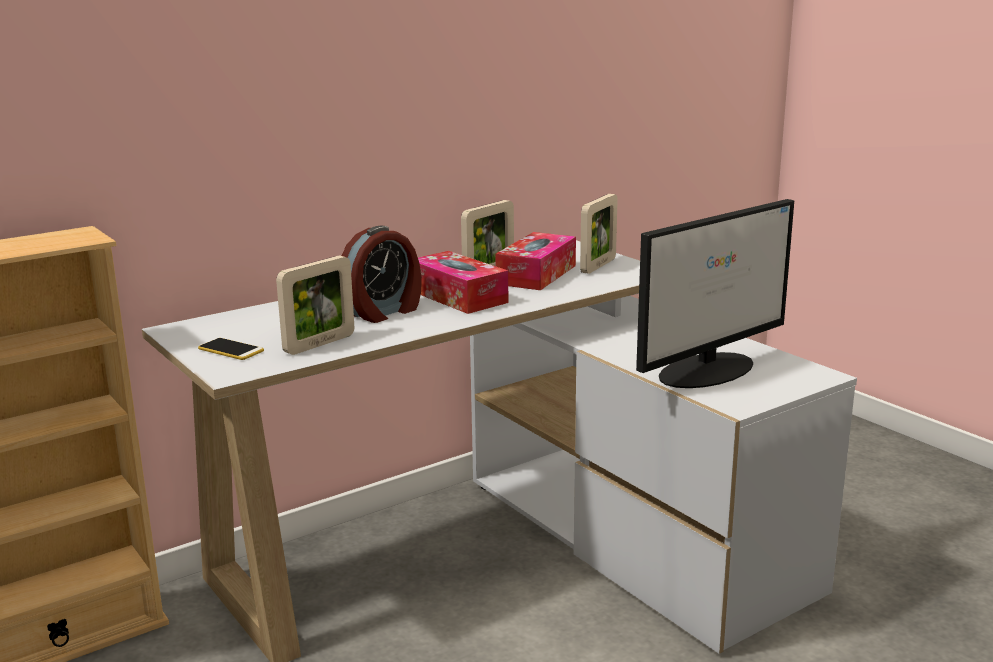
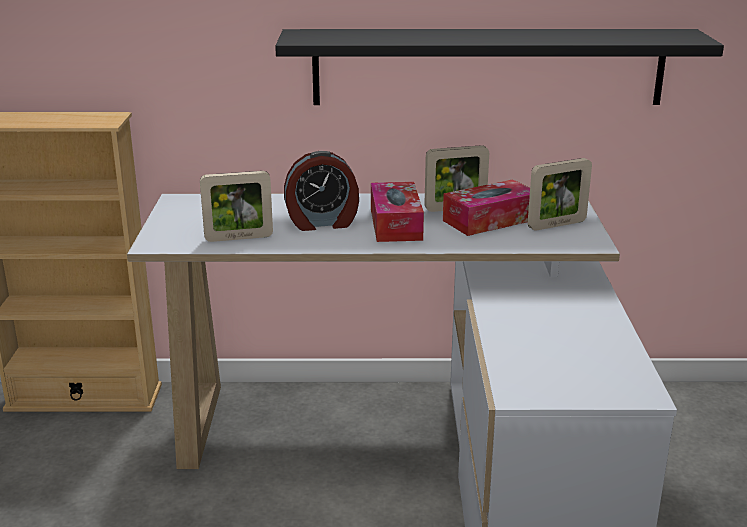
camera: 35 degrees right, 5 degrees up
(231, 350) = (181, 226): phone -> none
(481, 119) = (488, 67): none -> black shelf
(708, 370) = (546, 353): monitor -> none

